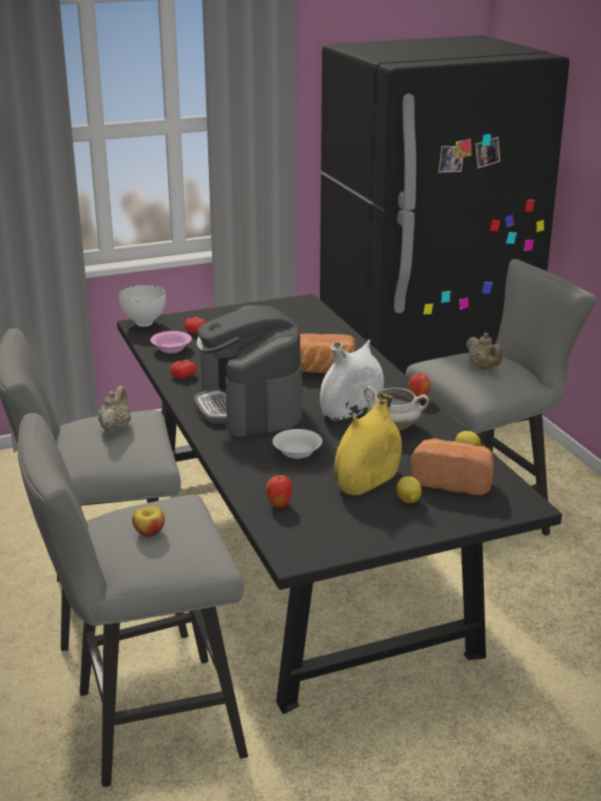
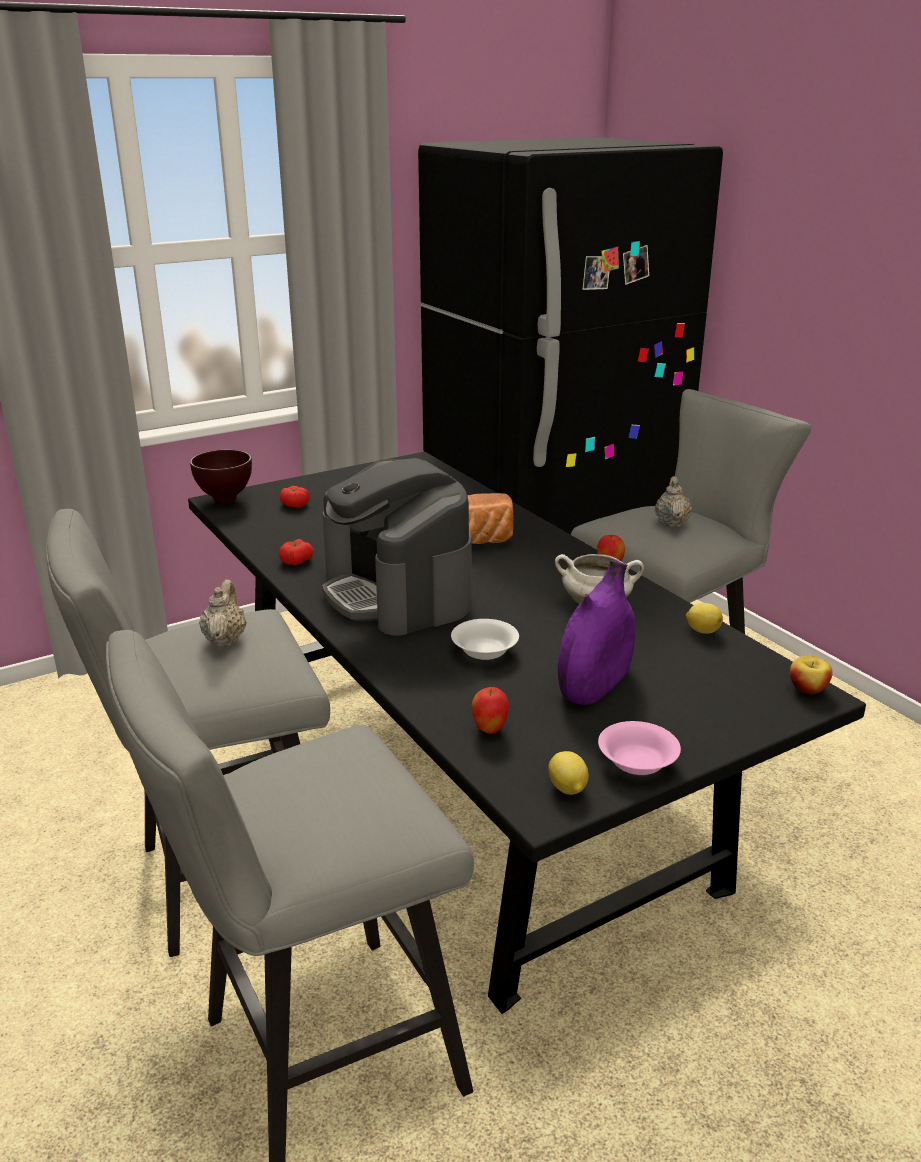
camera: 10 degrees left, 0 degrees up
(144, 324) = (225, 500): white bowl -> brown bowl
(149, 532) = (319, 794): apple -> apple (807, 689)
(171, 349) = (269, 528): pink bowl -> pink bowl (636, 762)
(351, 412) = (533, 590): white vase -> none
(367, 481) = (594, 683): yellow vase -> purple vase
(408, 500) = (661, 705): lemon -> lemon (567, 789)
(453, 481) = (705, 672): bread -> none
(483, 367) = (671, 523): beige teapot -> beige teapot turned 135 degrees counterclockwise

